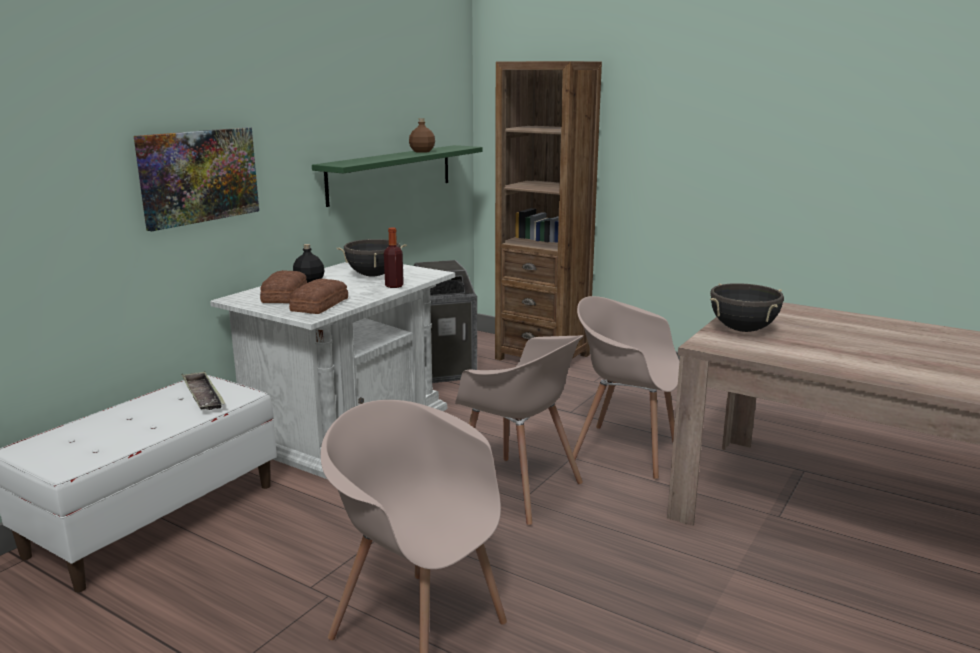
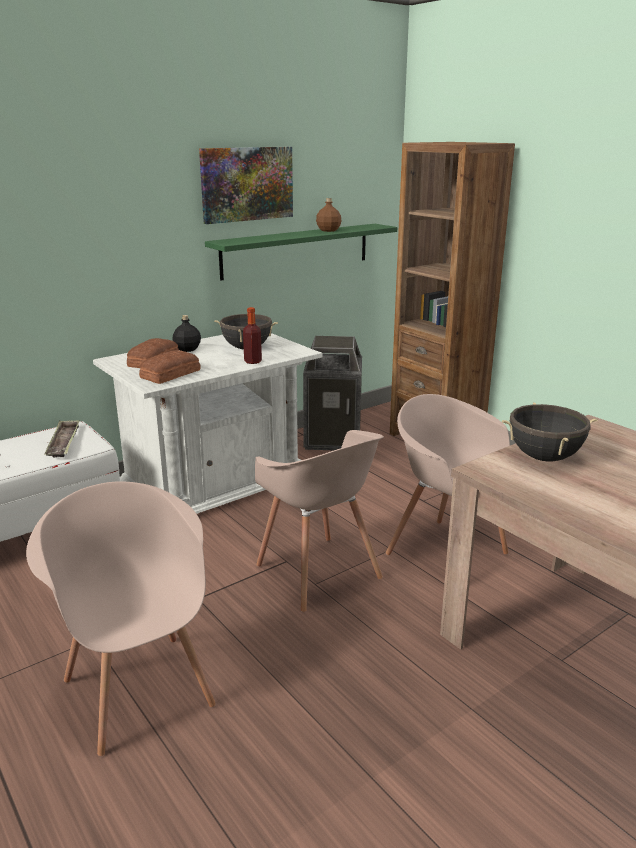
camera: 20 degrees right, 5 degrees up
(198, 176) = (83, 250): picture -> picture (247, 184)

